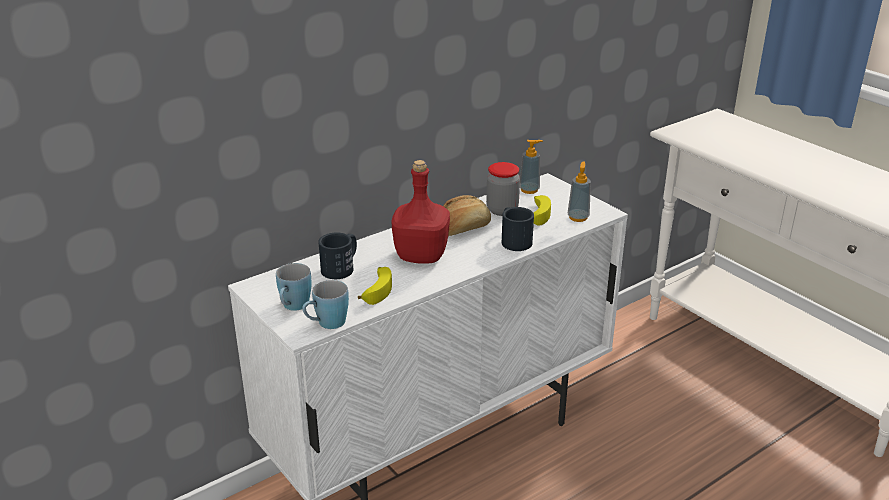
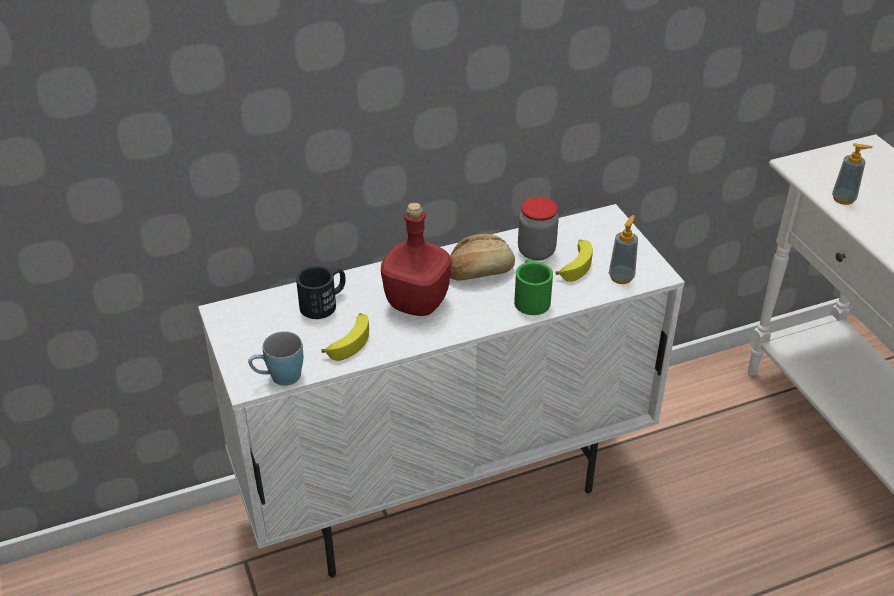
camera: 15 degrees right, 10 degrees up
(293, 307) = (253, 348): blue mug -> none
(513, 240) = (531, 297): black mug -> green mug
(529, 190) = (581, 226): soap dispenser -> soap dispenser (843, 199)

